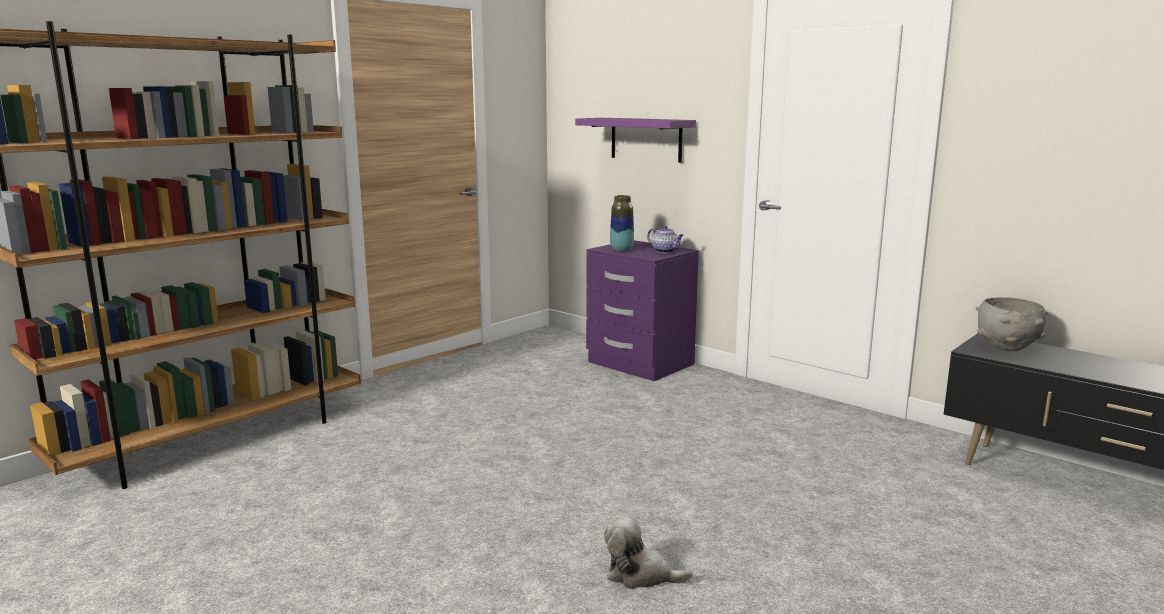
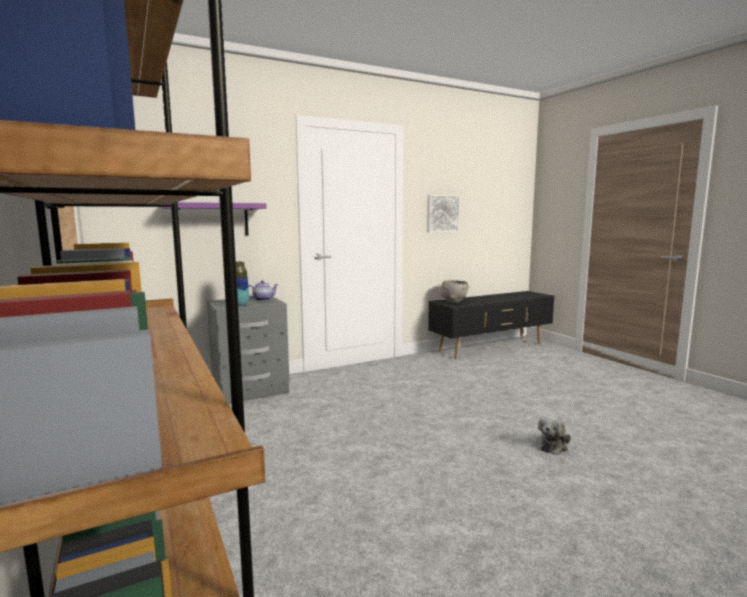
camera: 70 degrees left, 5 degrees down
(639, 364) = (250, 391): purple nightstand -> grey nightstand
(1045, 148) = (442, 213): none -> picture

